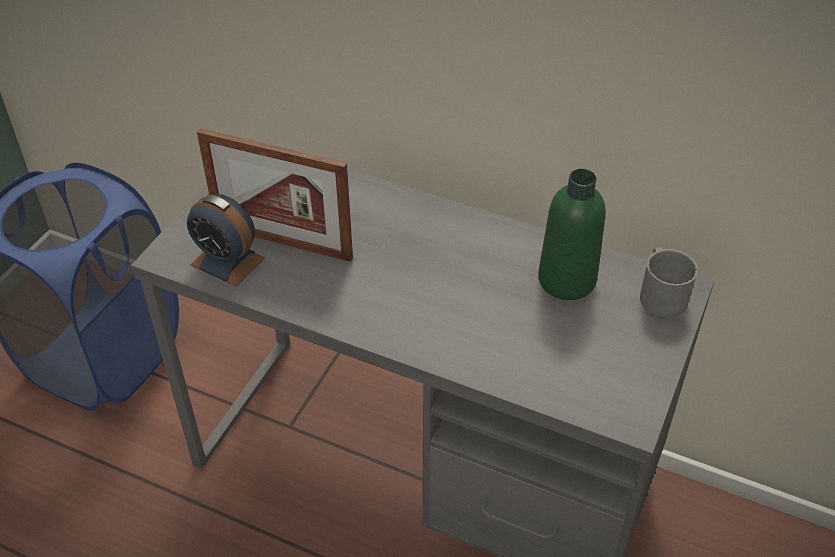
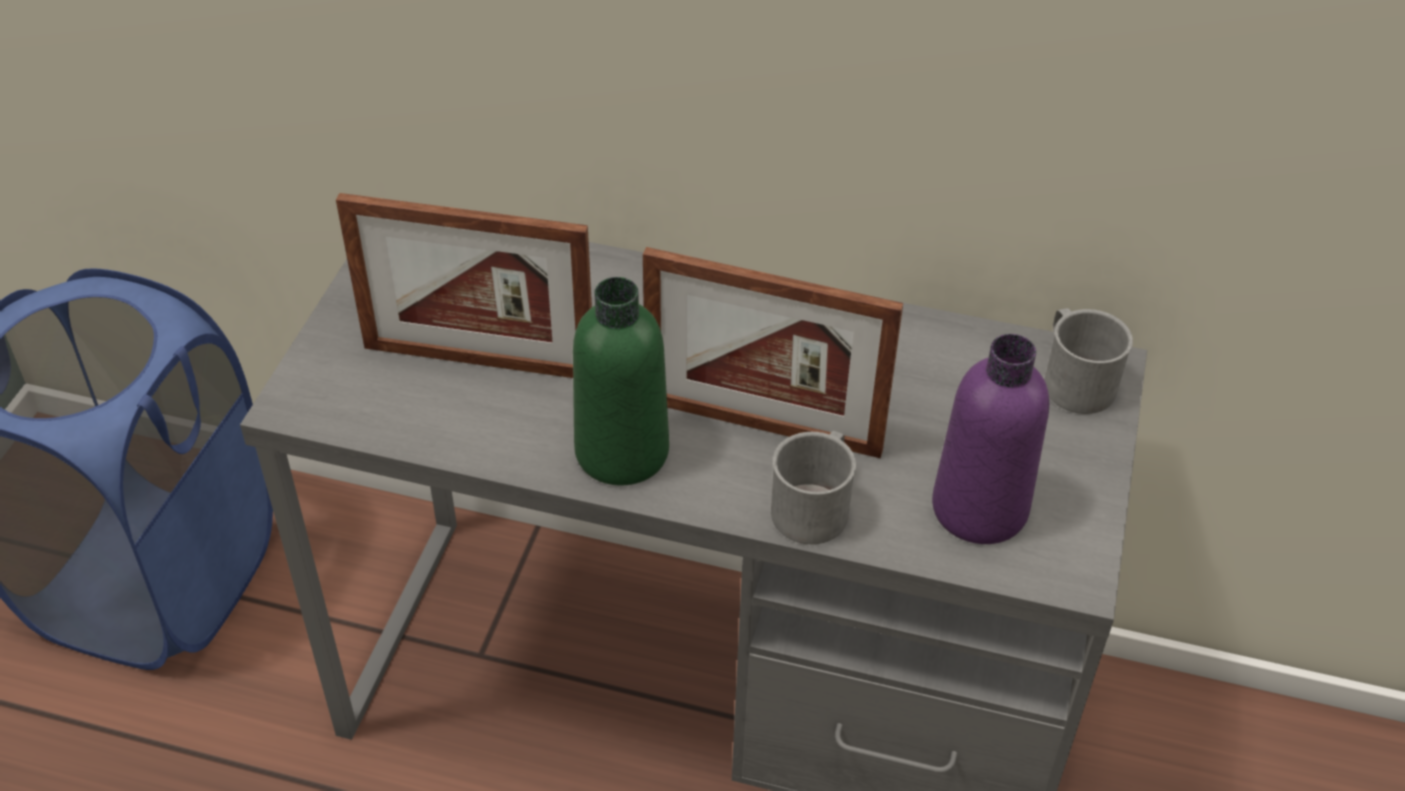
camera: 10 degrees left, 0 degrees up
(227, 261) = (396, 401): alarm clock -> none
(450, 302) = (762, 426): none -> picture frame
(473, 356) = (814, 505): none -> grey mug
(566, 280) = (930, 373): green bottle -> green bottle (622, 452)
(579, 370) = (979, 508): none -> purple bottle

